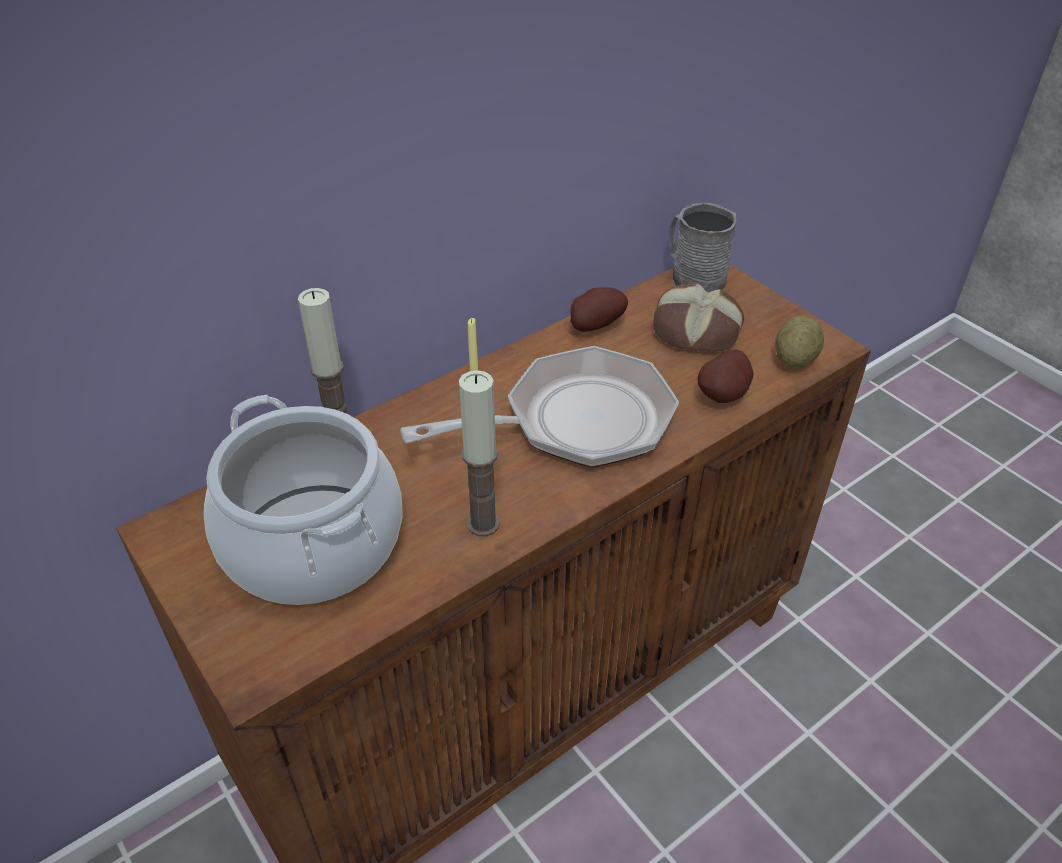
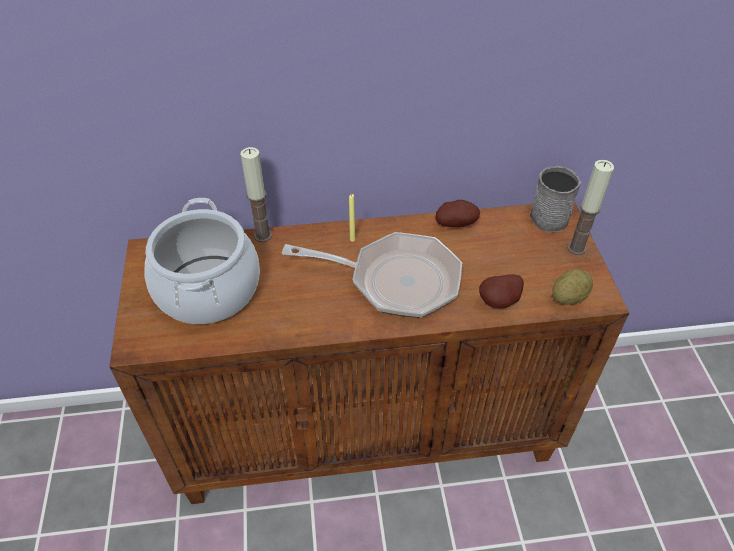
camera: 30 degrees right, 5 degrees up
(483, 524) = (298, 318): candle -> candle (576, 248)
(695, 330) = (517, 251): bread -> none

